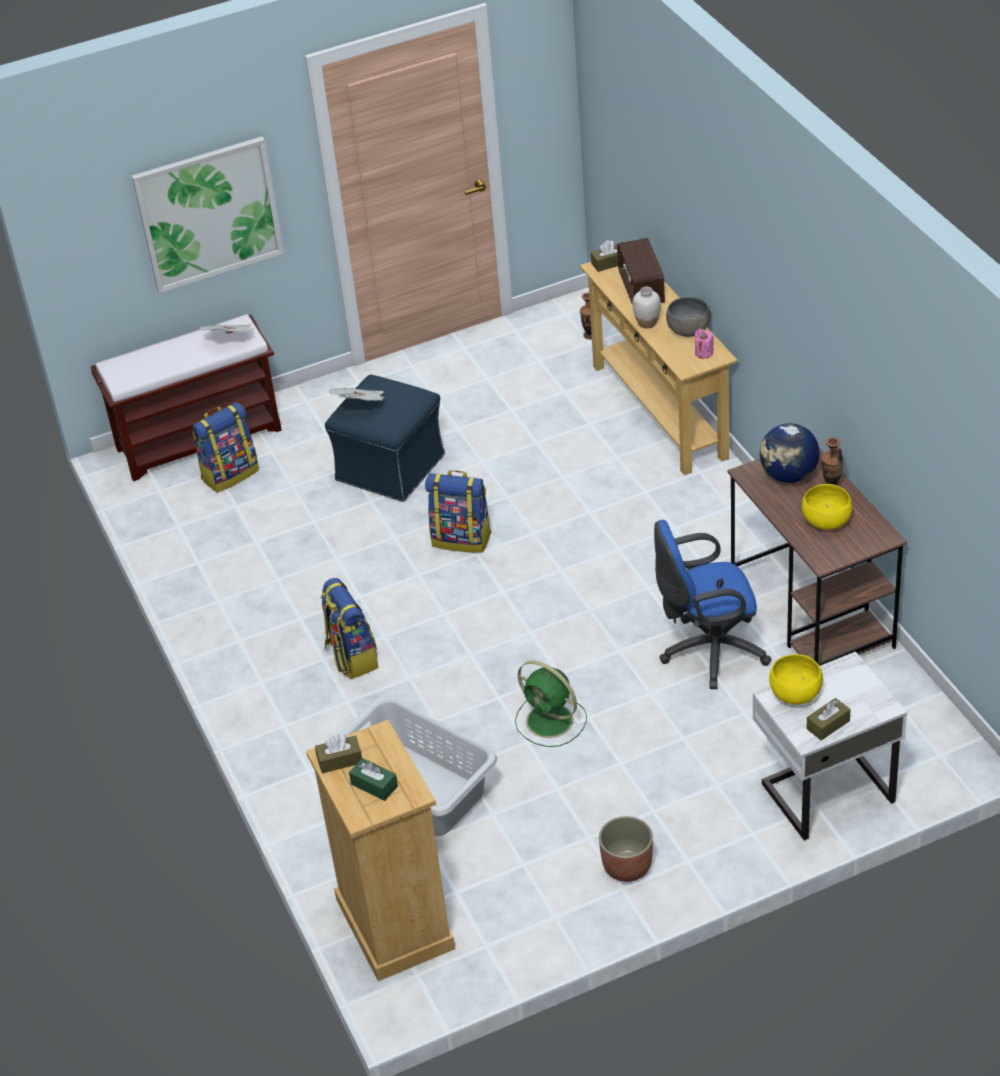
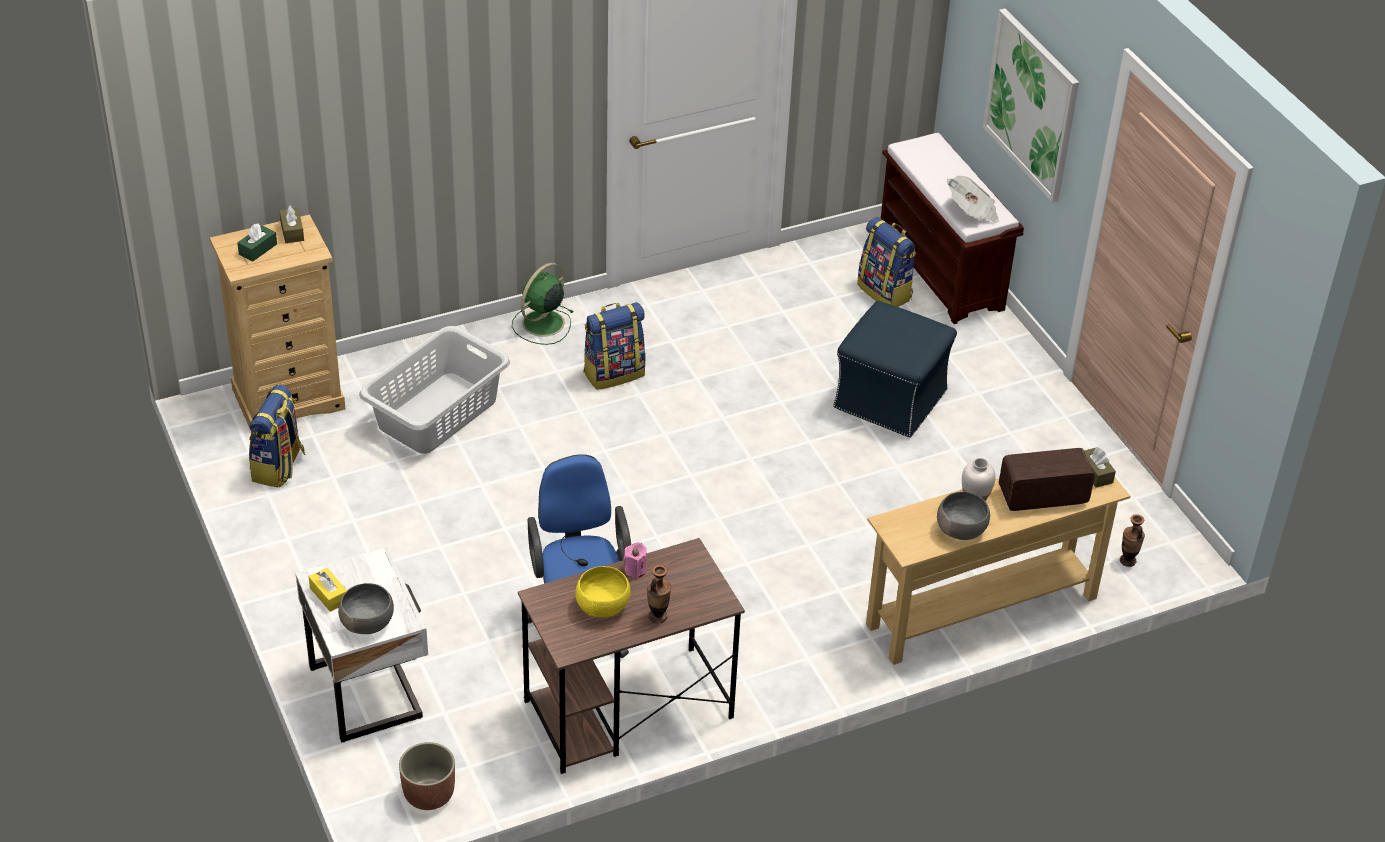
camera: 85 degrees right, 0 degrees up
(361, 405) = (895, 319): newspaper -> none
(462, 539) = (773, 448): backpack -> backpack (279, 467)
(551, 721) = (504, 502): green fan -> green fan (542, 324)
(627, 866) = (312, 543): planter -> planter (428, 794)
(704, 353) = (916, 539): pink candle -> pink candle (635, 570)
(788, 475) = (682, 584): globe -> none
(795, 693) = (377, 576): yellow bowl -> none
(828, 725) = (329, 595): brown tissue box -> yellow tissue box
(859, 692) = (367, 623): none -> grey bowl

